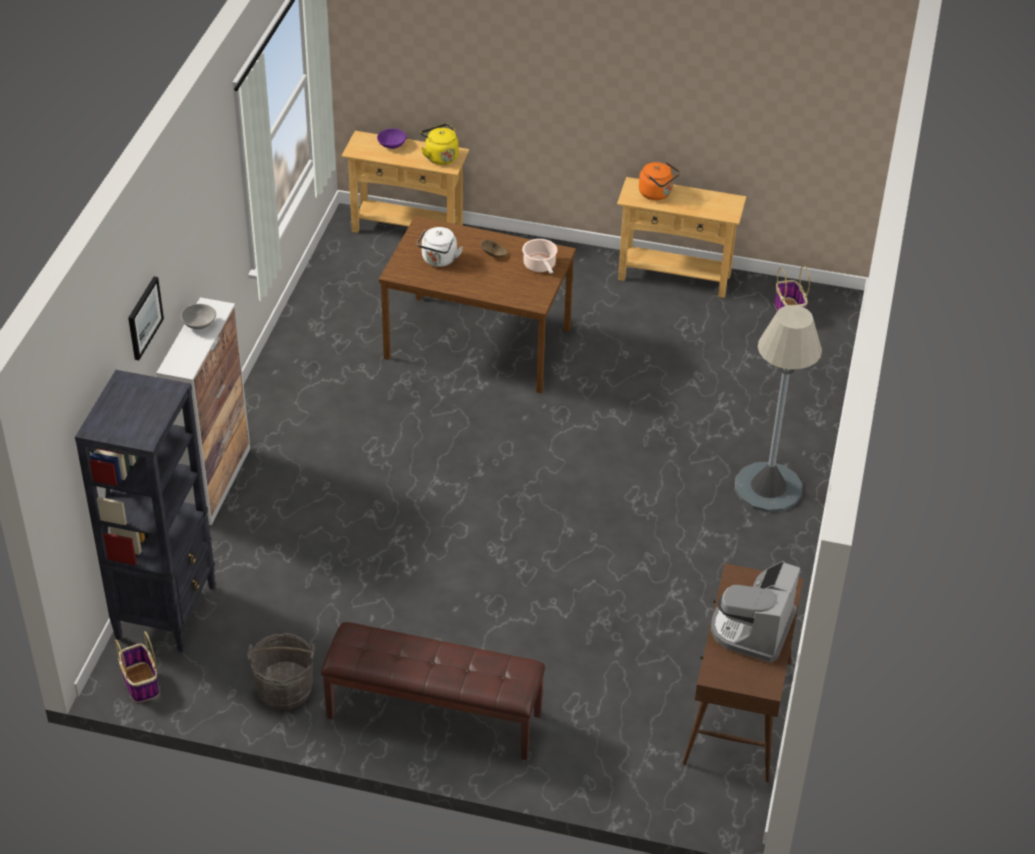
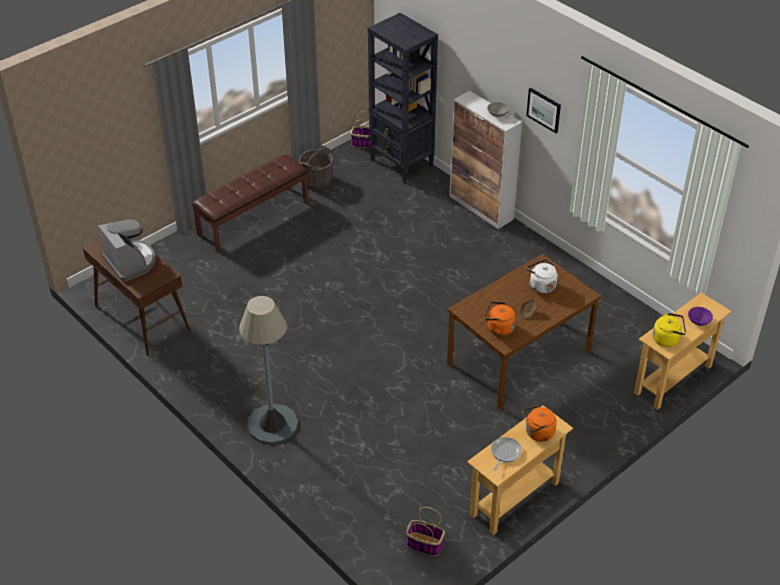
camera: 125 degrees right, 0 degrees up
(144, 317) = (473, 54): picture -> picture (544, 110)
(540, 266) = (498, 328): cooking pot -> orange kettle
(703, 204) = (504, 453): none -> frying pan

